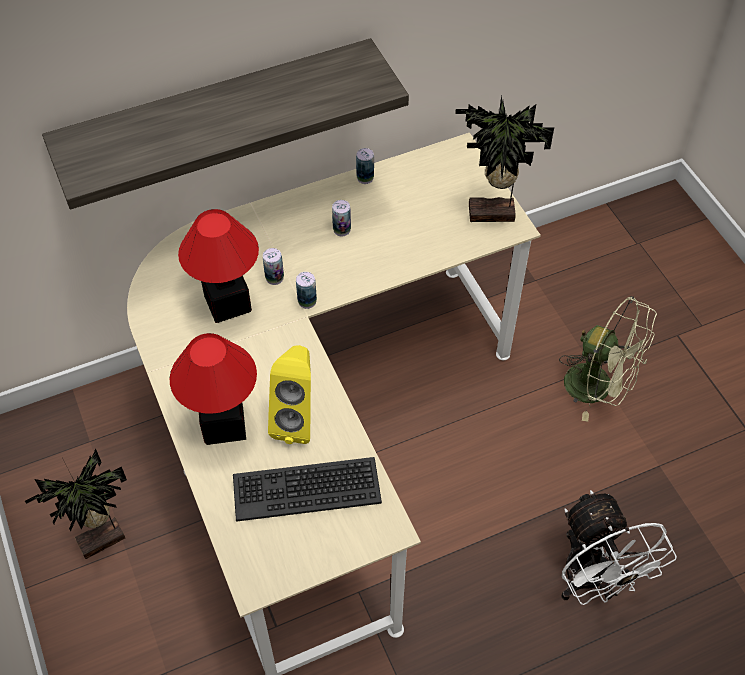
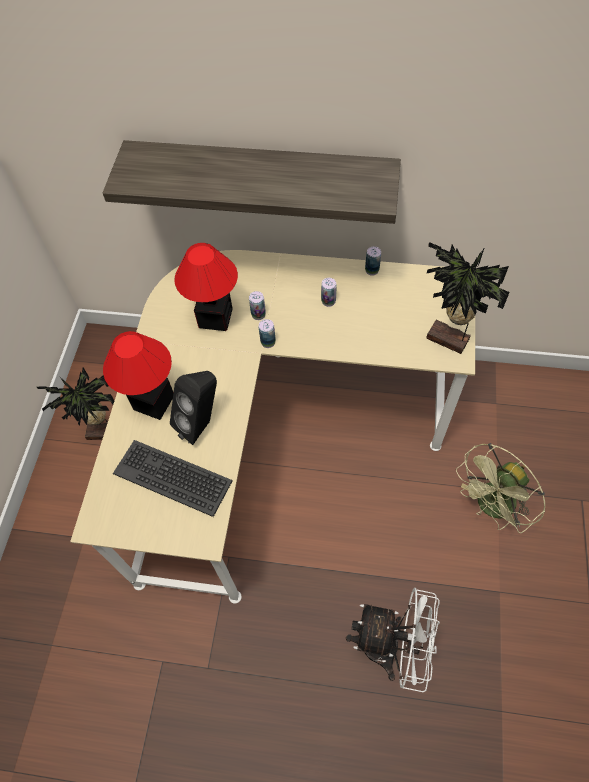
camera: 35 degrees right, 5 degrees up
(297, 419) = (202, 423): yellow speaker -> black speaker
(592, 581) = (391, 647): white fan -> white fan turned 90 degrees counterclockwise
(598, 387) = (491, 507): green fan -> green fan turned 75 degrees clockwise

